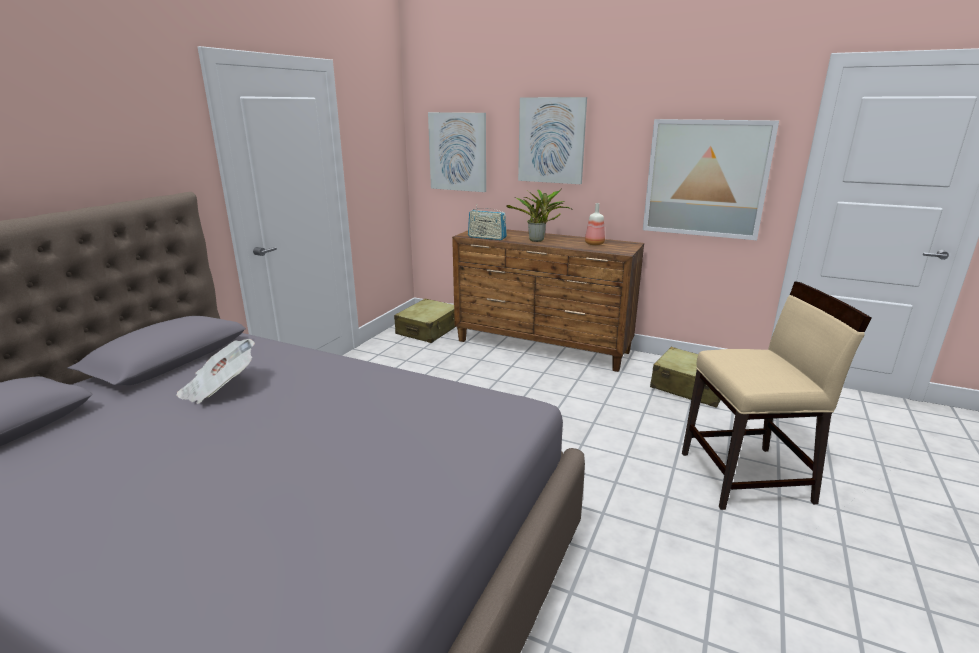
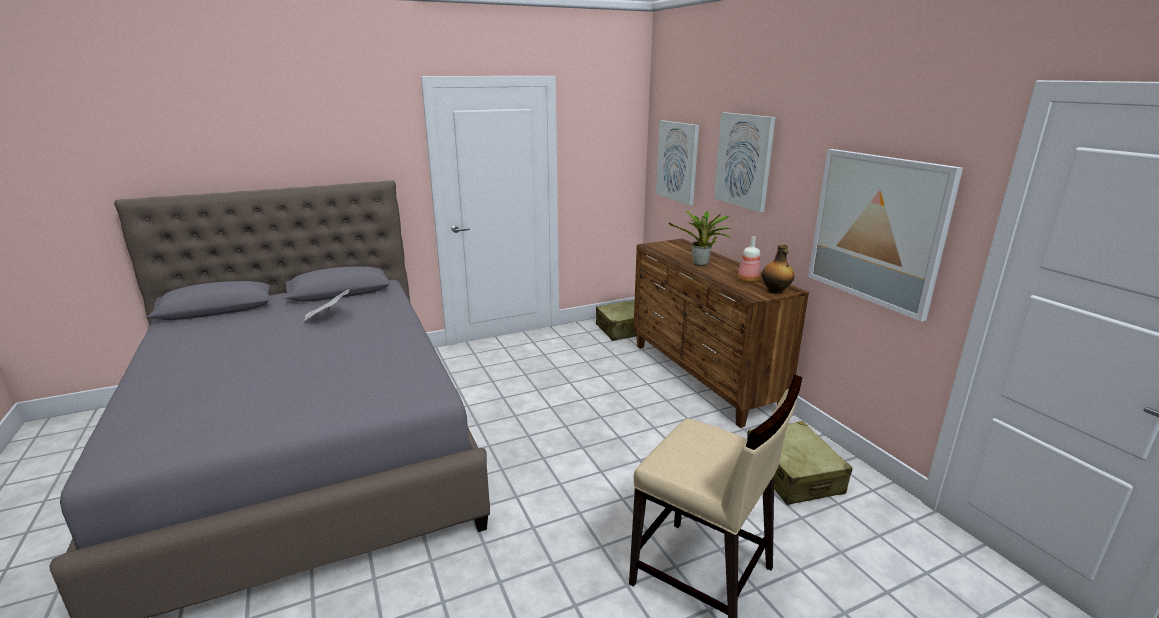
camera: 40 degrees right, 0 degrees up
(487, 237) = (662, 251): radio -> none
(627, 246) = (775, 291): none -> bottle

